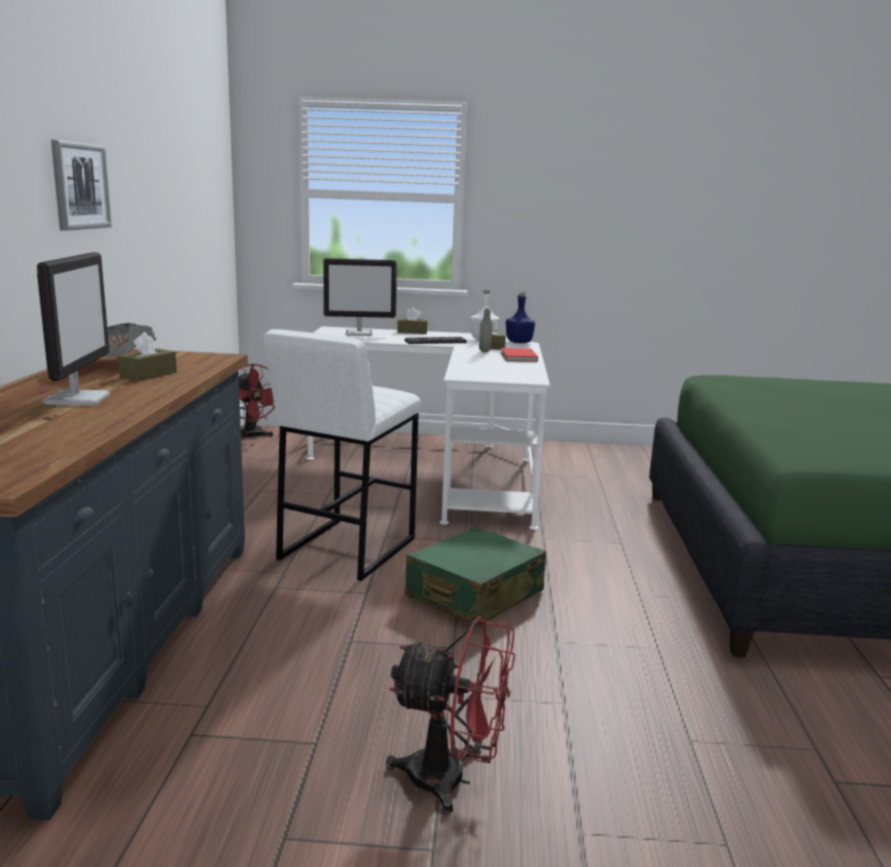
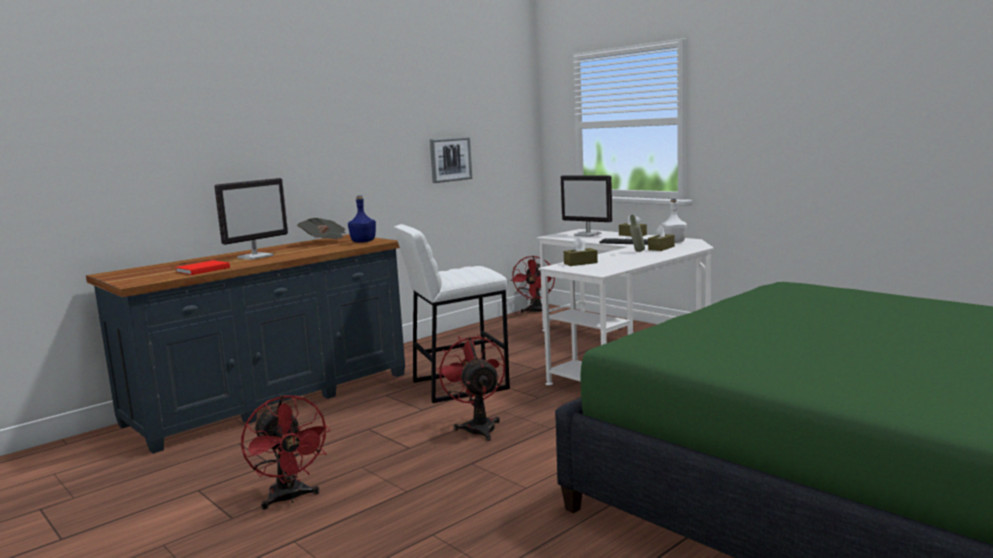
camera: 45 degrees right, 5 degrees down
(80, 186) = (338, 139): picture -> picture (450, 159)
(148, 375) = (319, 248): brown tissue box -> brown tissue box (580, 263)
(474, 595) = (478, 427): green suitcase -> red fan
(518, 342) = (696, 246): blue bottle -> blue bottle (363, 241)
(518, 357) = (650, 257): red book -> red book (201, 270)

